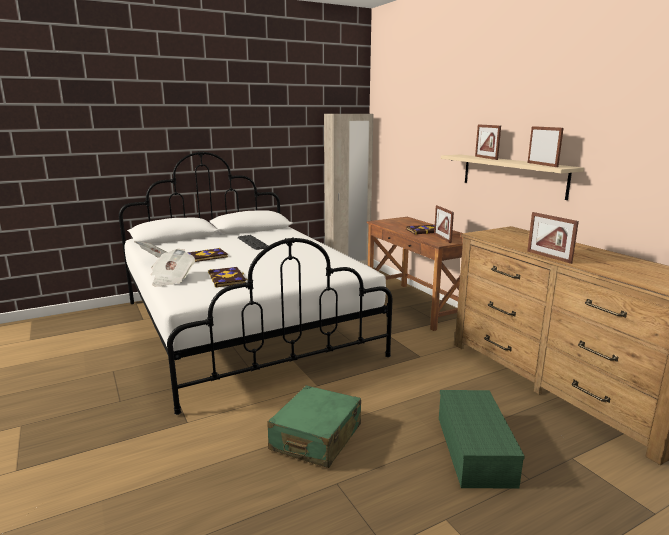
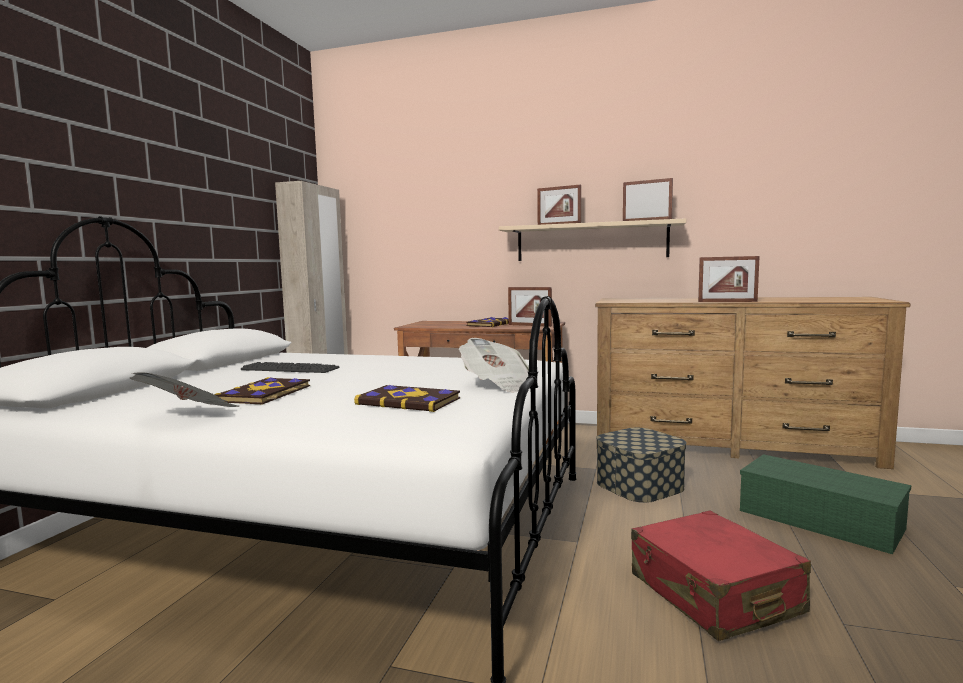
camera: 45 degrees left, 10 degrees down
(172, 279) = (315, 425): newspaper -> newspaper (498, 385)
(316, 438) = (713, 594): green suitcase -> red suitcase
(420, 377) = (639, 485): none -> storage box

